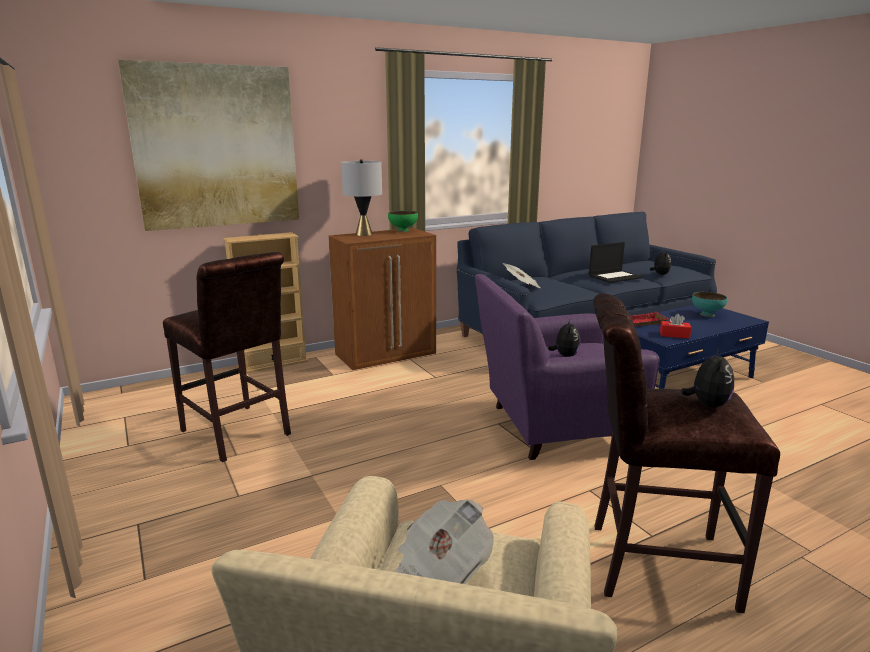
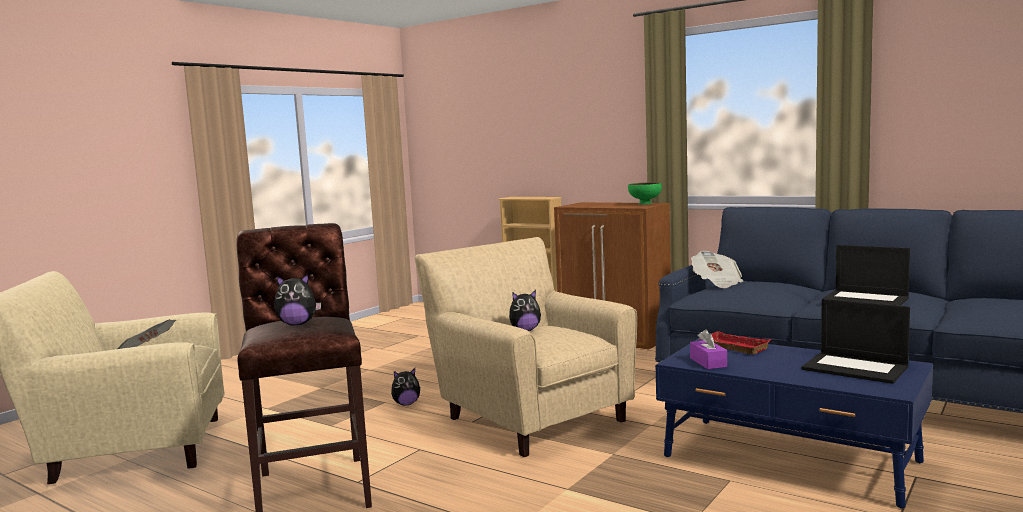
camera: 65 degrees right, 10 degrees down
(216, 147) = (512, 120): picture -> none
(238, 435) = (407, 342): brown stool -> none
(364, 234) = (604, 203): grey table lamp -> none
(553, 428) = (532, 419): purple armchair -> beige armchair
(660, 274) = (967, 314): plush toy -> plush toy (406, 404)
(674, 335) = (708, 362): red tissue box -> purple tissue box
(706, 314) = (856, 368): turquoise bowl -> laptop

